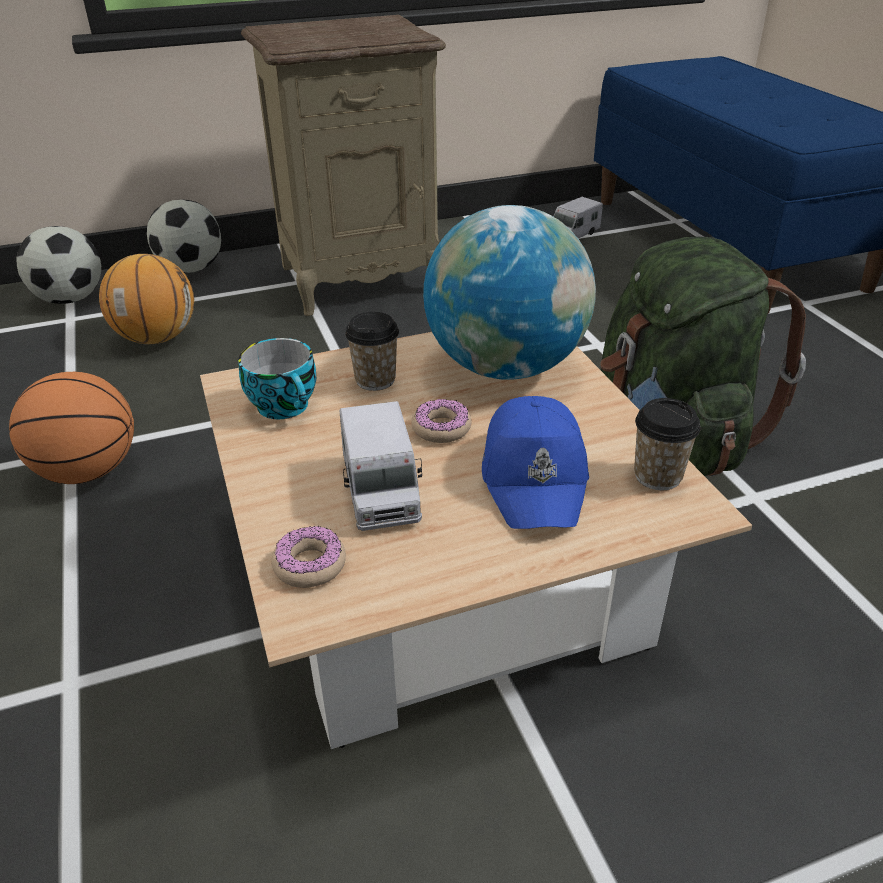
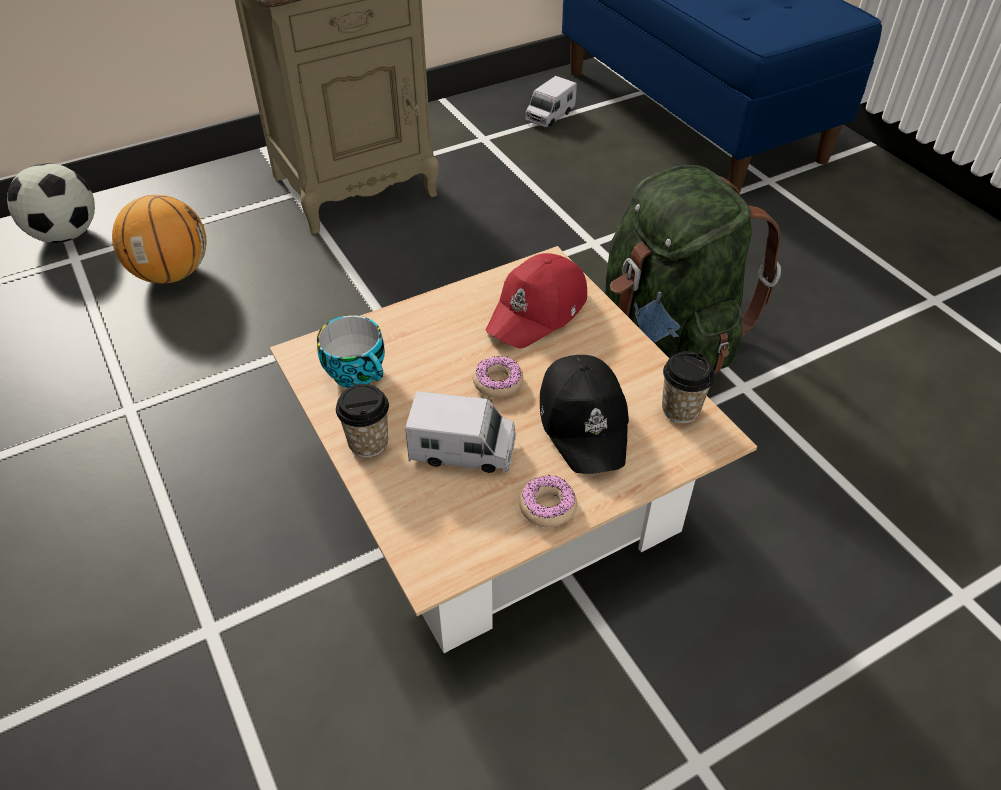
camera: 10 degrees left, 10 degrees up
(88, 471) = (154, 427): basketball -> none
(191, 269) = (180, 186): football -> none
(310, 565) = (424, 526): donut -> donut (547, 506)
(375, 380) = (429, 337): cup -> cup (368, 443)
(380, 491) = (463, 450): toy truck -> toy truck turned 60 degrees counterclockwise
(506, 367) = (538, 311): globe -> red cap
(535, 477) = (584, 421): blue cap -> black cap

